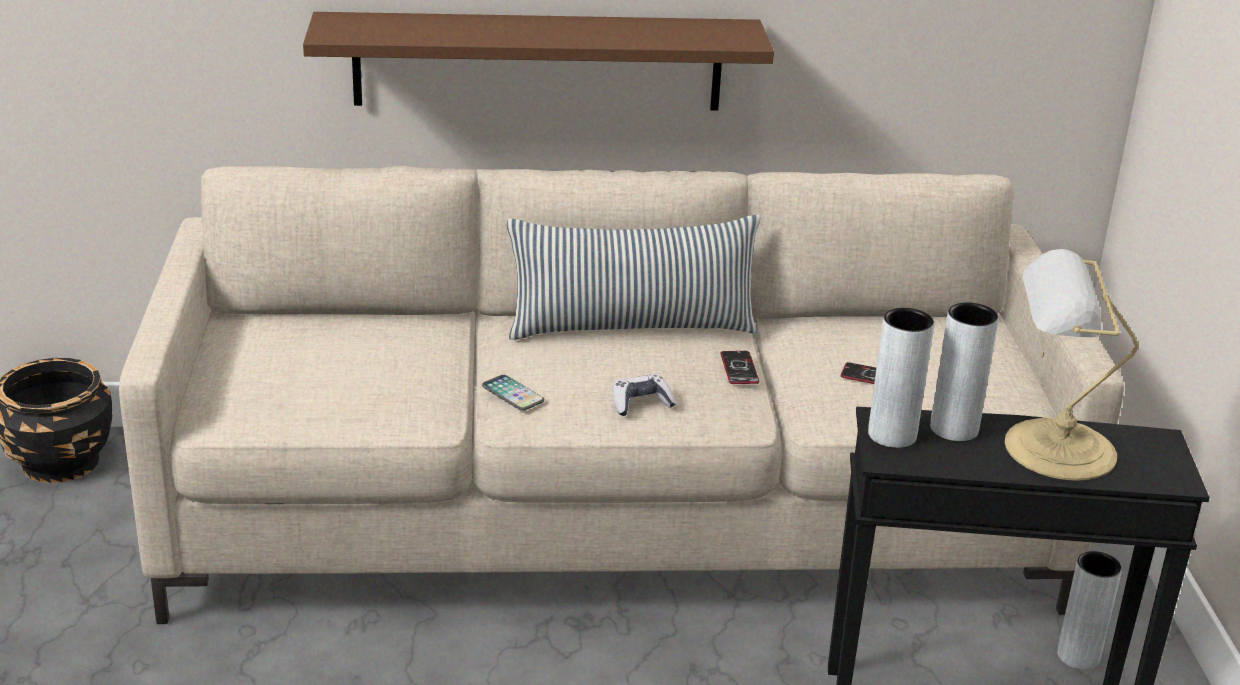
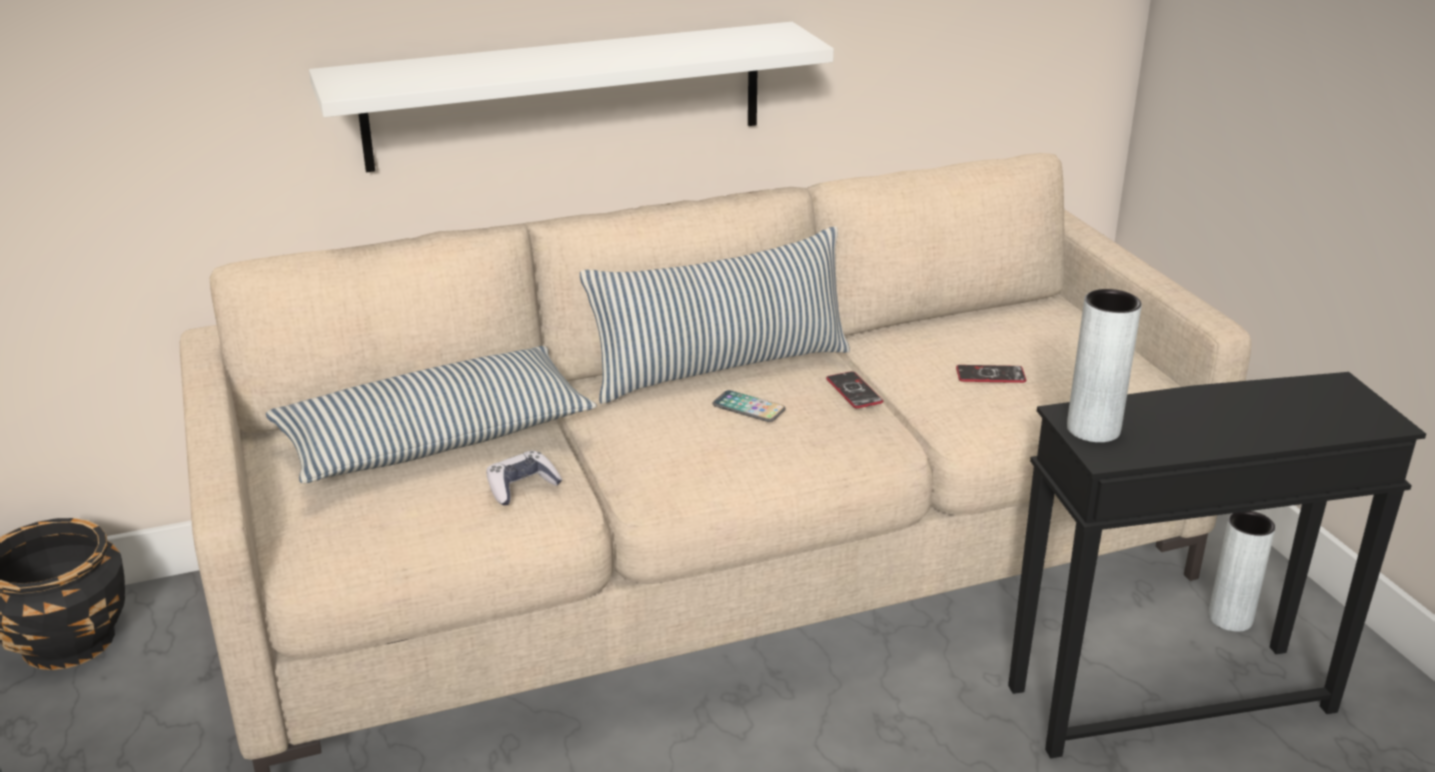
camera: 15 degrees left, 0 degrees up
(357, 344) = (436, 439): none -> pillow
(512, 394) = (637, 462): phone -> phone (748, 408)
(538, 61) = (566, 96): brown shelf -> white shelf
(641, 403) = (778, 447): game controller -> game controller (522, 487)
(954, 429) = (1146, 411): grey vase -> none
(1053, 449) = (1252, 413): table lamp -> none

